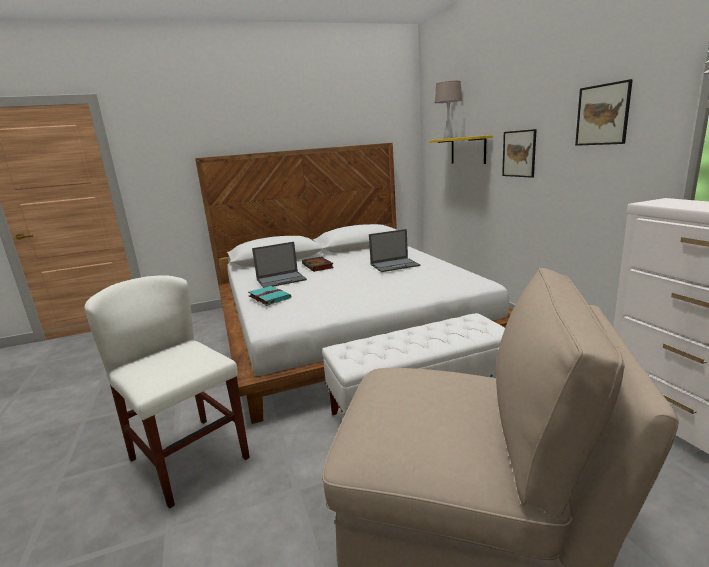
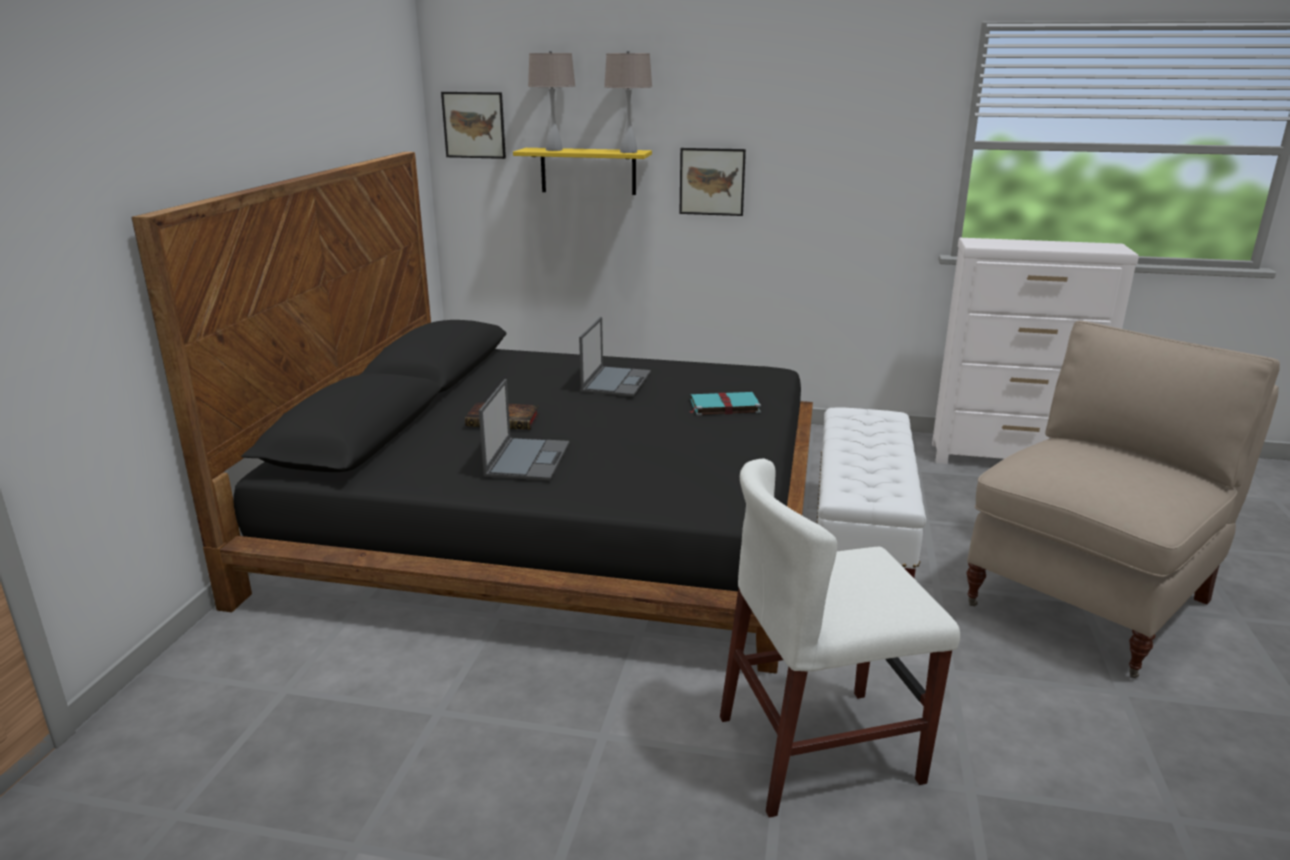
camera: 60 degrees left, 5 degrees up
(269, 297) = (618, 483): turquoise book -> turquoise book (723, 406)
(346, 326) = (561, 516): white bed -> black bed
(472, 136) = (628, 152): none -> beige table lamp
(602, 114) = (853, 141): picture -> picture (474, 125)

